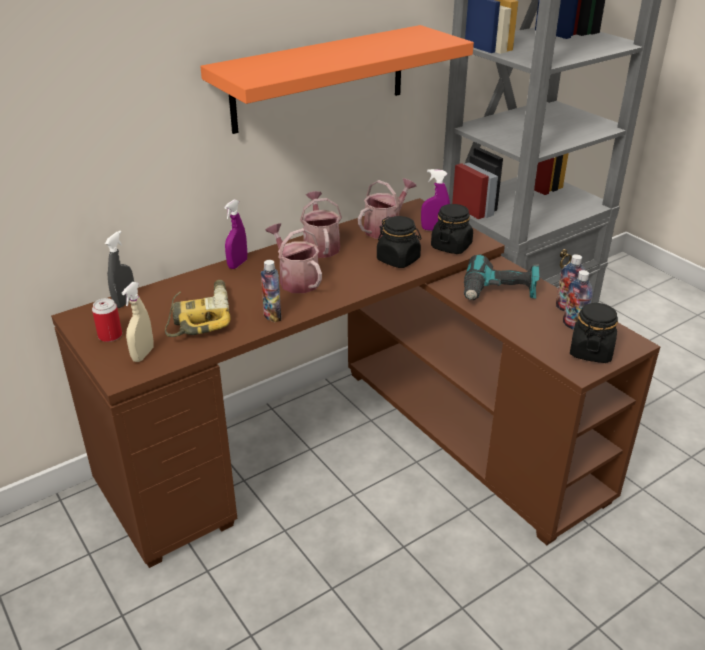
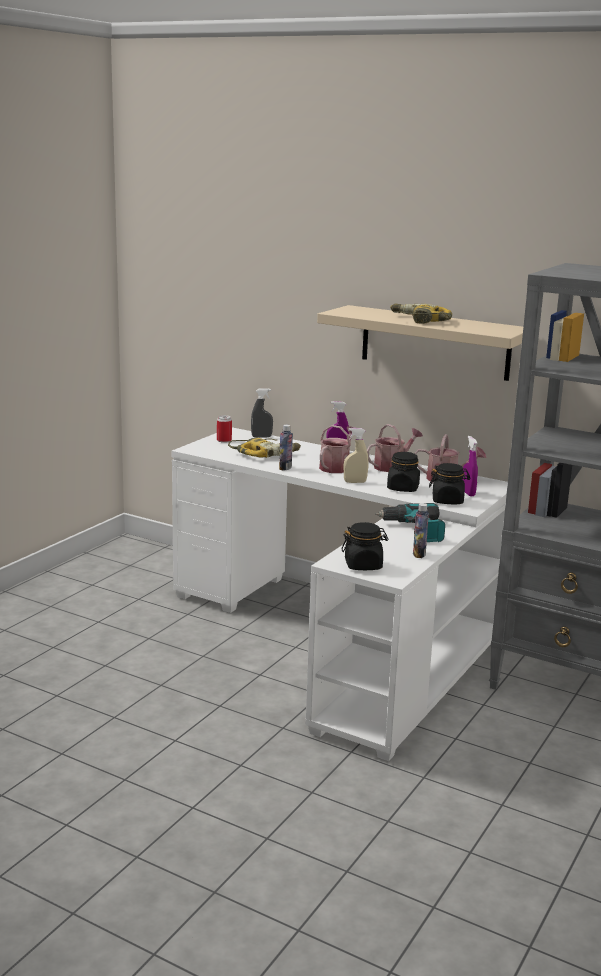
camera: 65 degrees right, 15 degrees down
(143, 354) = (214, 449): beige spray bottle -> beige spray bottle (355, 482)
(319, 78) = (435, 342): orange shelf -> beige shelf
(347, 55) = (419, 320): none -> power drill
(357, 448) = (346, 639): brown desk -> white desk
(573, 325) = (395, 558): bottle -> none

